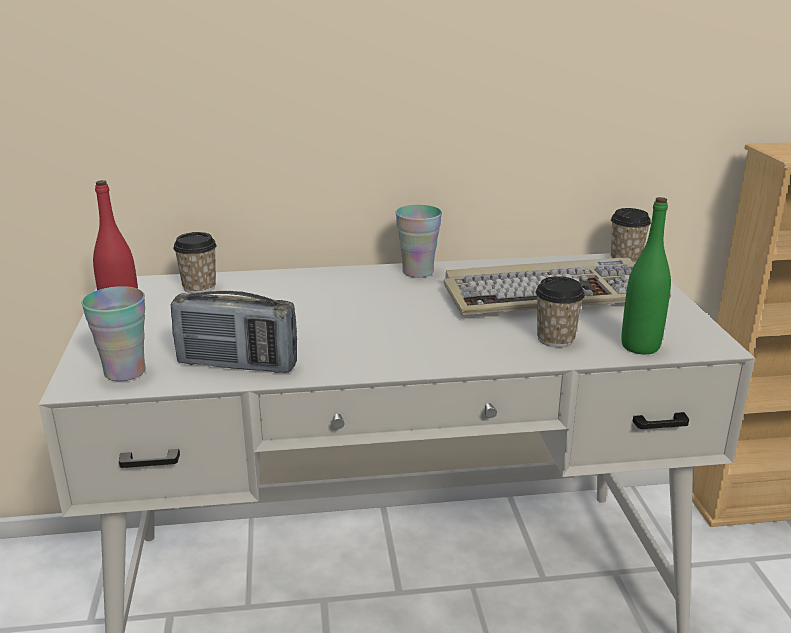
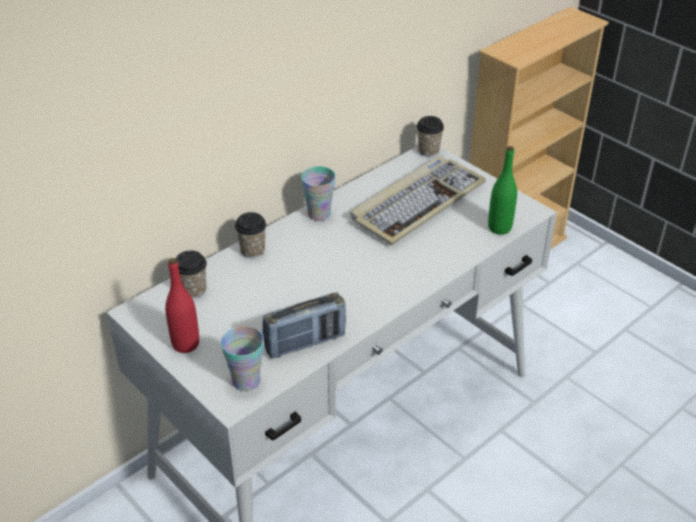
camera: 35 degrees left, 15 degrees up
(555, 339) = (453, 241): cup -> cup (252, 251)

